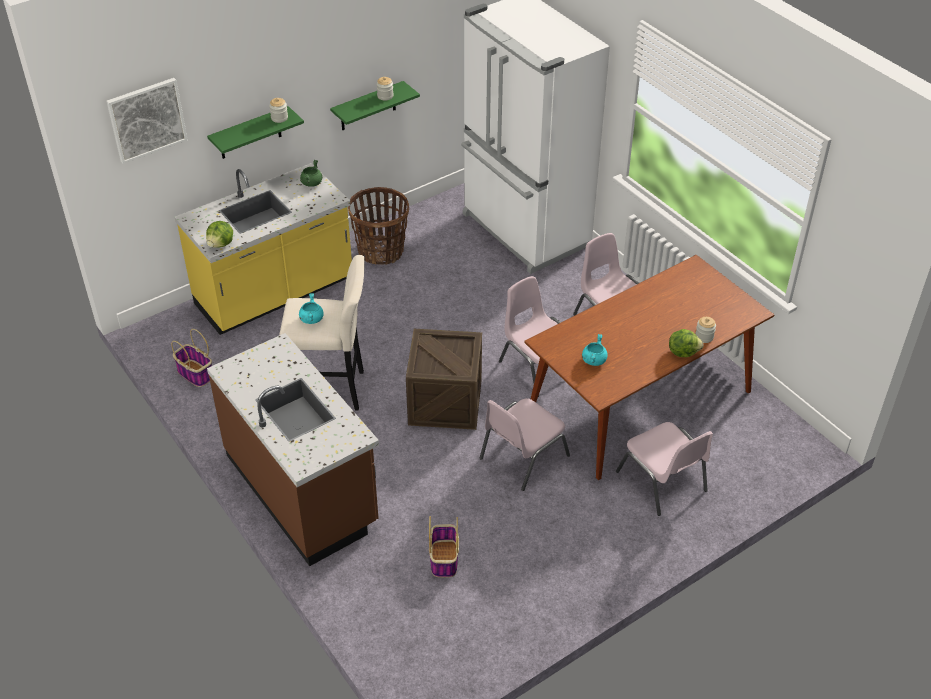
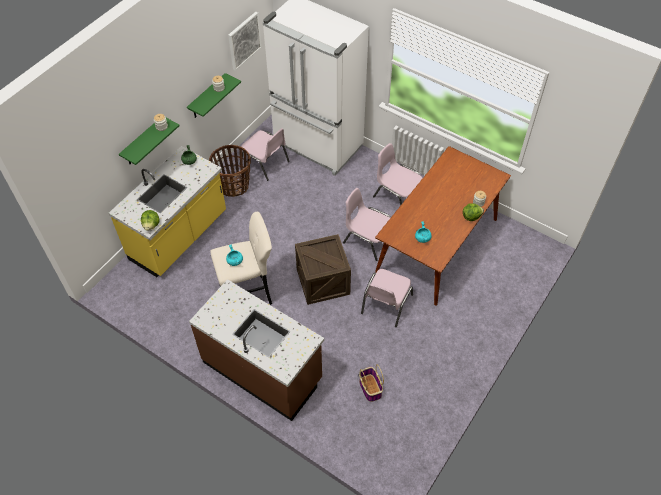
camera: 20 degrees left, 10 degrees up
(147, 119) = (81, 159): picture -> picture (244, 40)
(195, 374) = (154, 310): basket -> none
(662, 482) = (472, 295): pink chair -> pink chair (265, 163)

